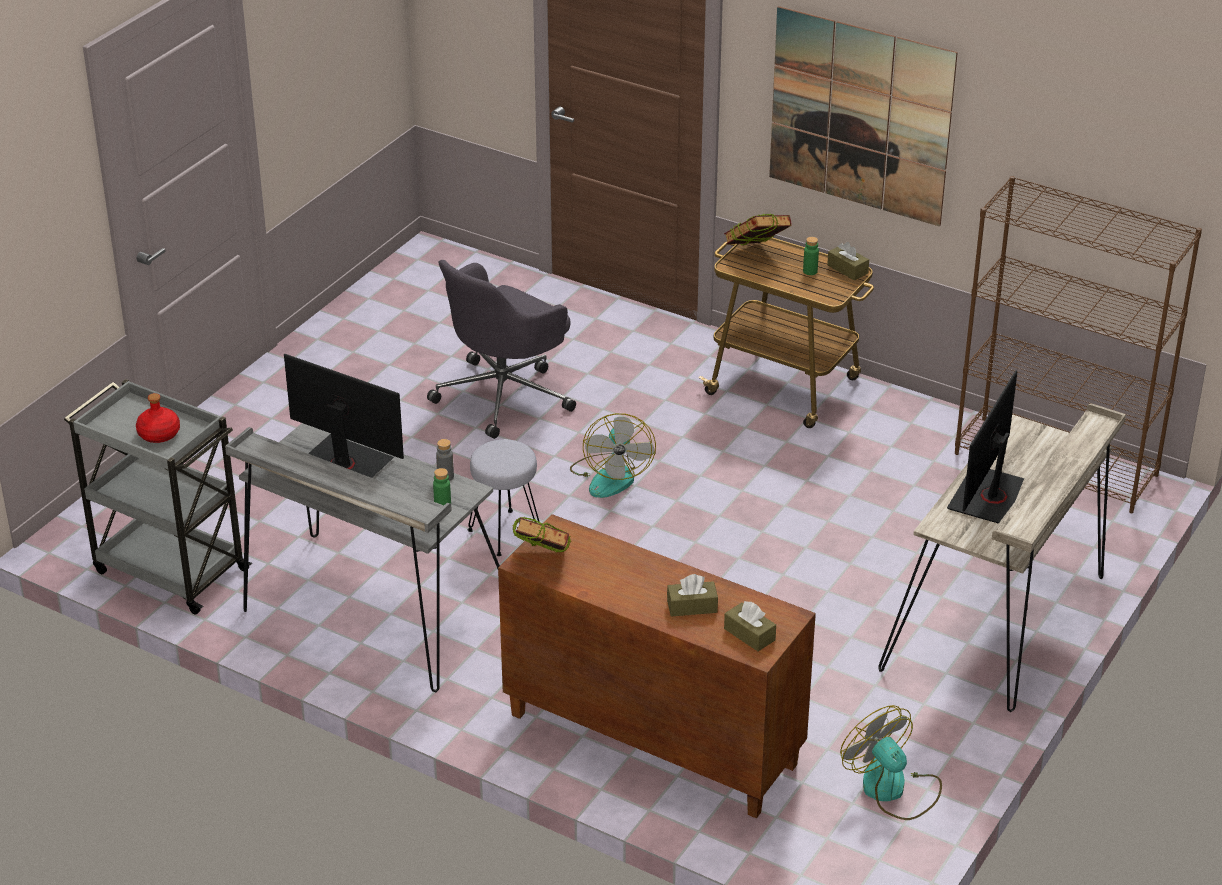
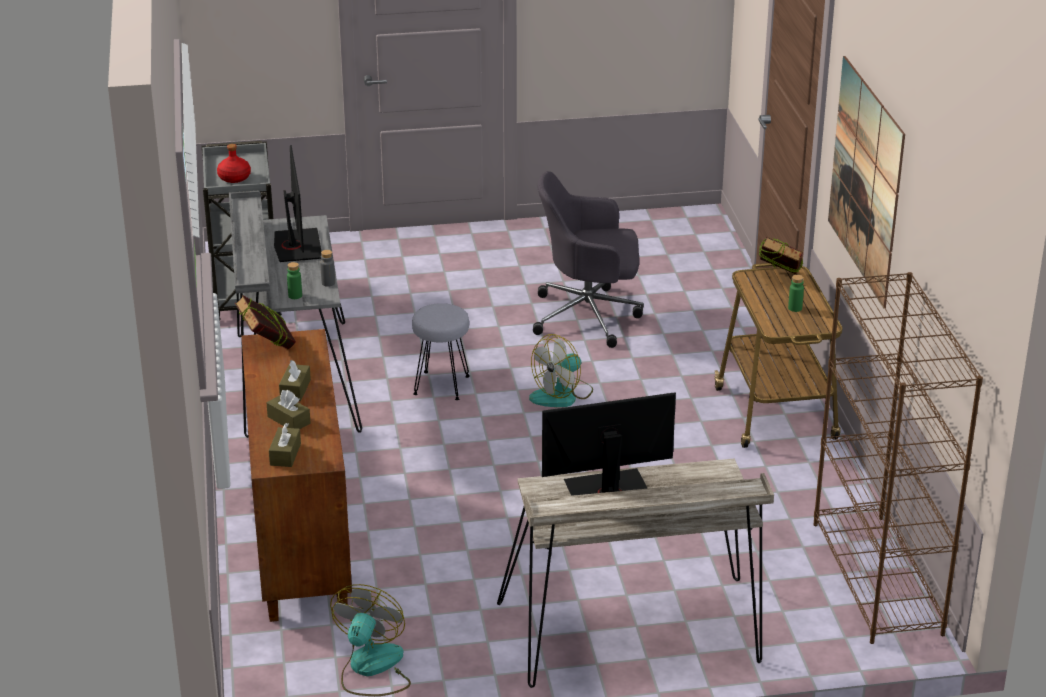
camera: 50 degrees right, 5 degrees down
(847, 269) = (822, 320): brown tissue box -> brown tissue box (295, 389)

